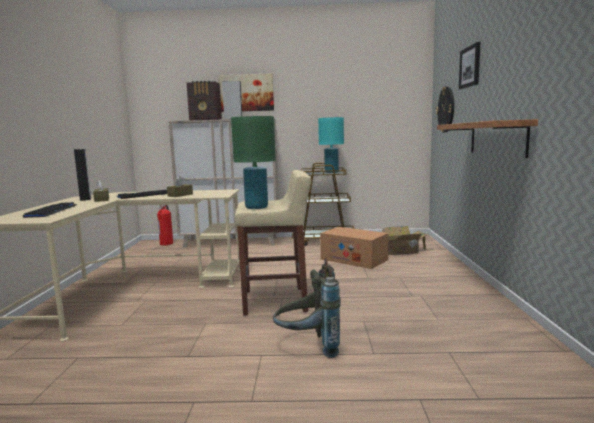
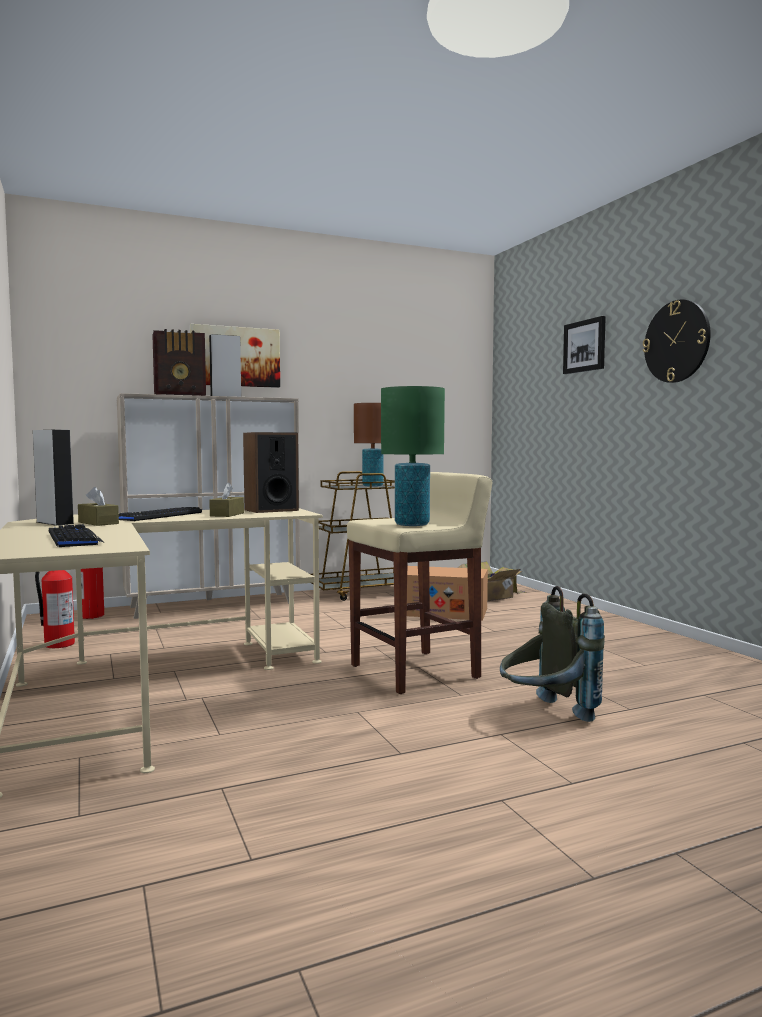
camera: 25 degrees left, 5 degrees down
(130, 259) = (59, 644): none -> fire extinguisher
(214, 192) = (271, 510): none -> speaker
(331, 172) = (372, 486): turquoise table lamp -> brown table lamp
(446, 109) = (530, 400): wall clock -> wall clock (677, 341)
(497, 138) = (647, 435): shelf -> none

